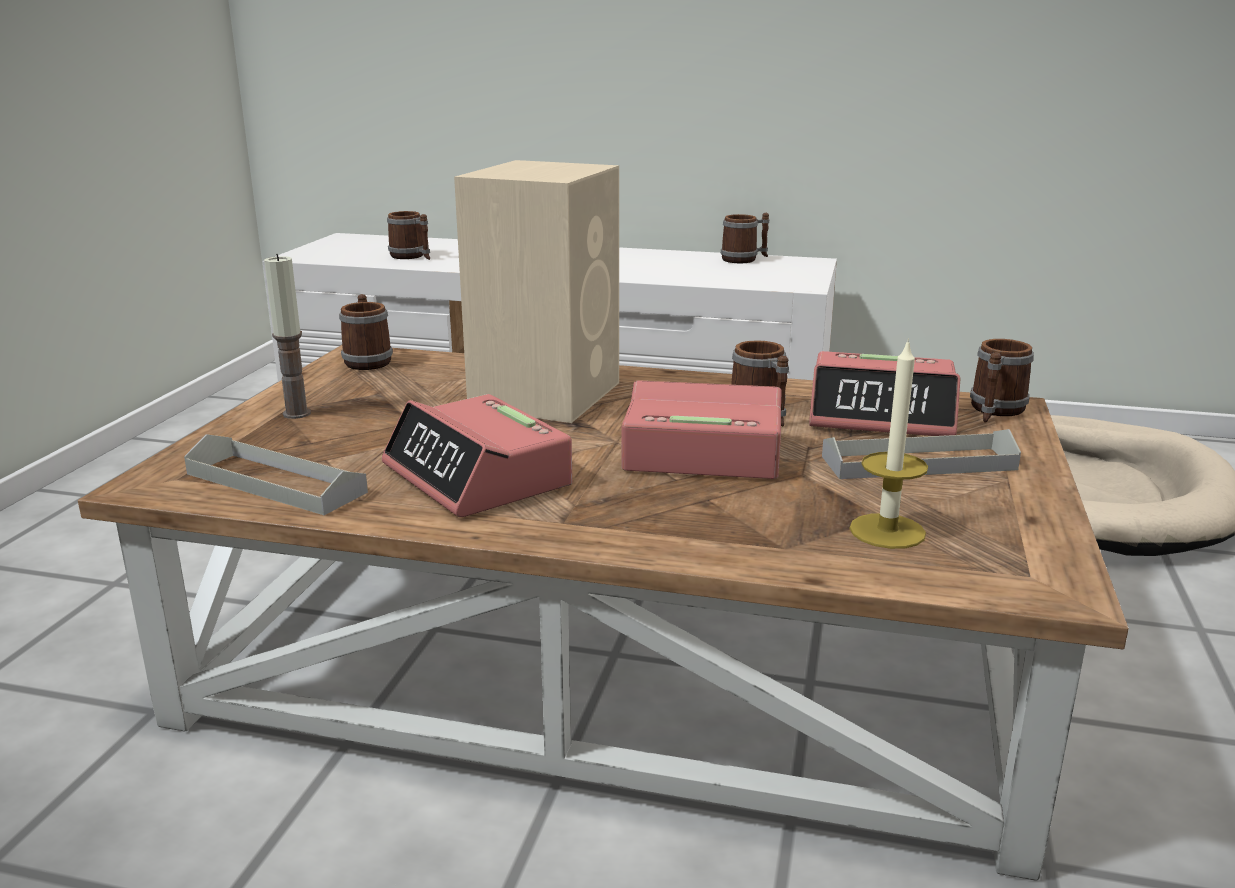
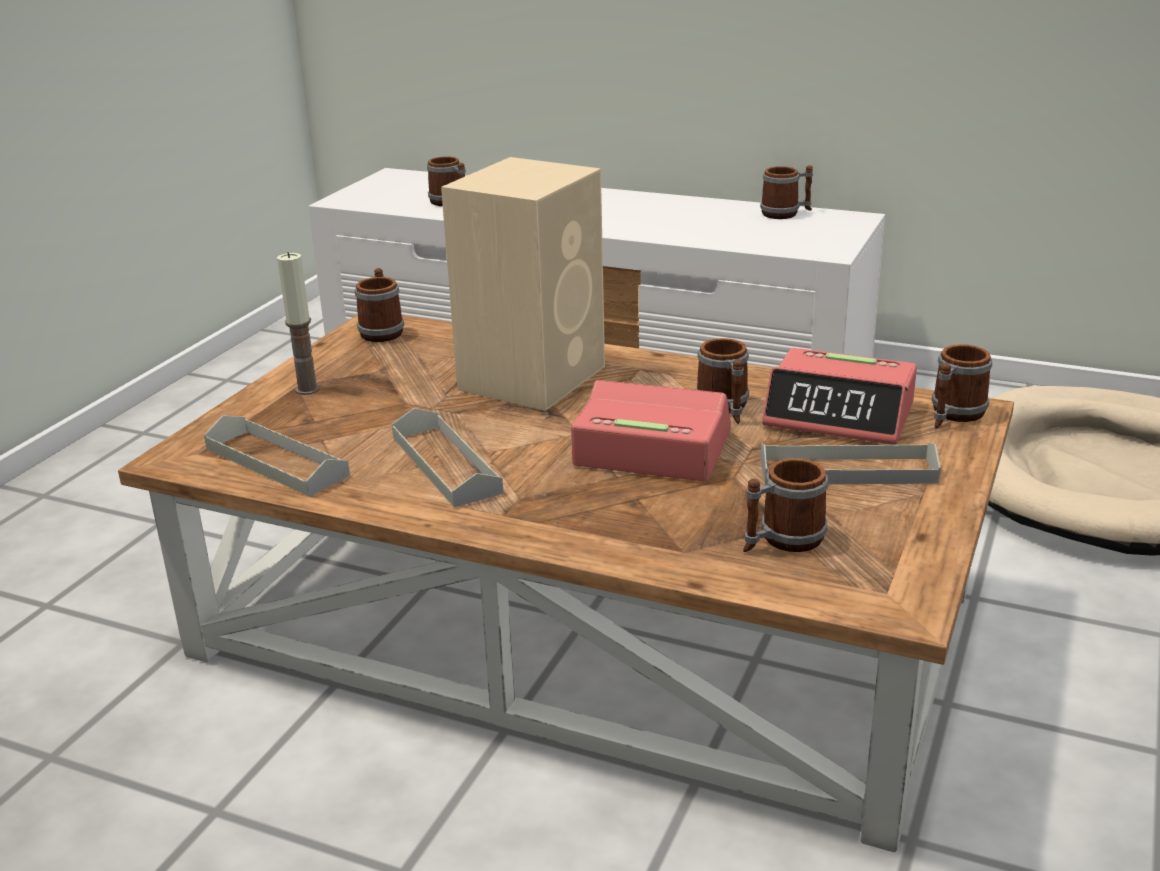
camera: 10 degrees right, 5 degrees up
(477, 476) = (446, 464): alarm clock -> grey tray
(887, 531) = (782, 541): candle -> mug

